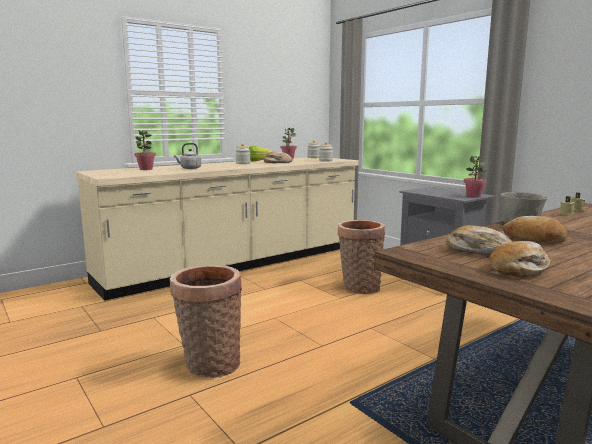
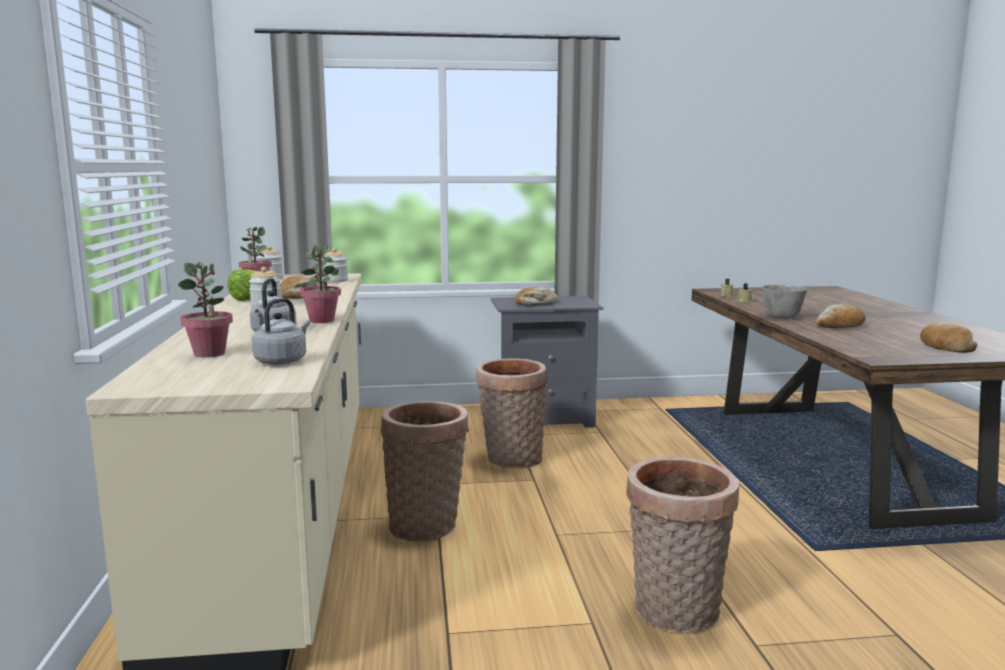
camera: 60 degrees left, 0 degrees up
(141, 173) = (282, 361): none -> grey kettle
(252, 289) = (427, 525): none -> basket
(473, 196) = (581, 300): potted plant -> potted plant (322, 320)
(478, 251) = (881, 343): bread -> bread (535, 304)

